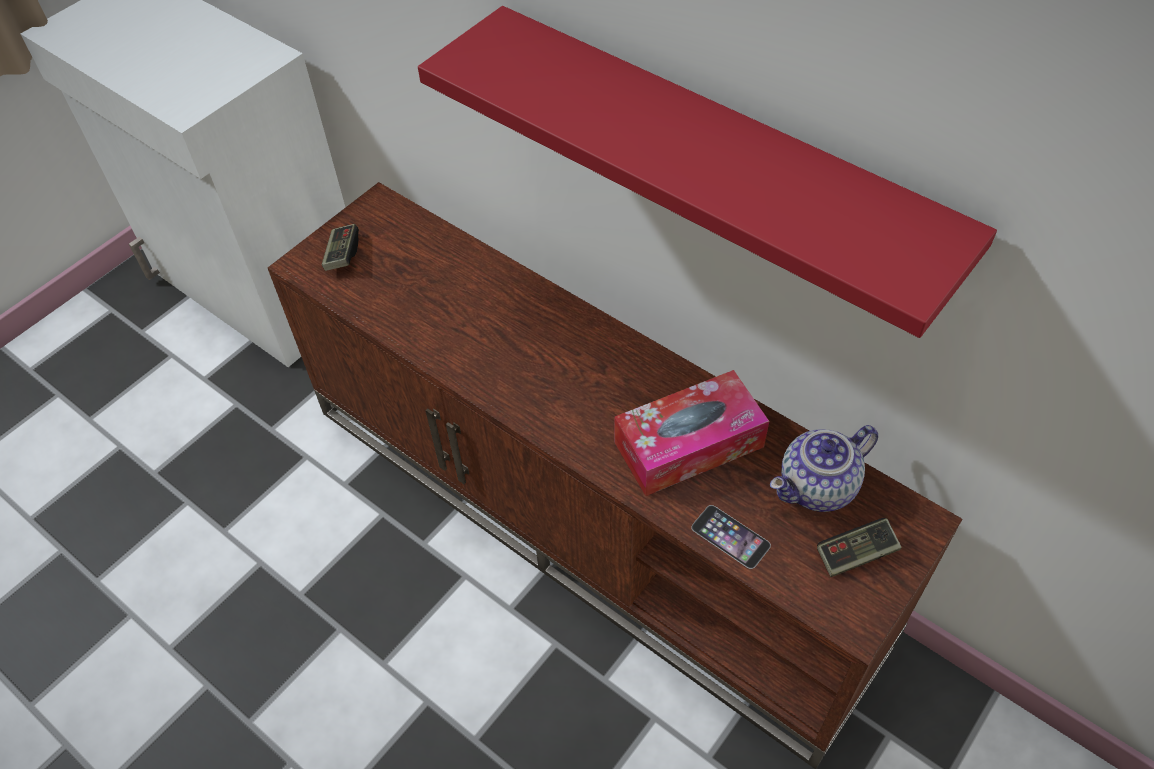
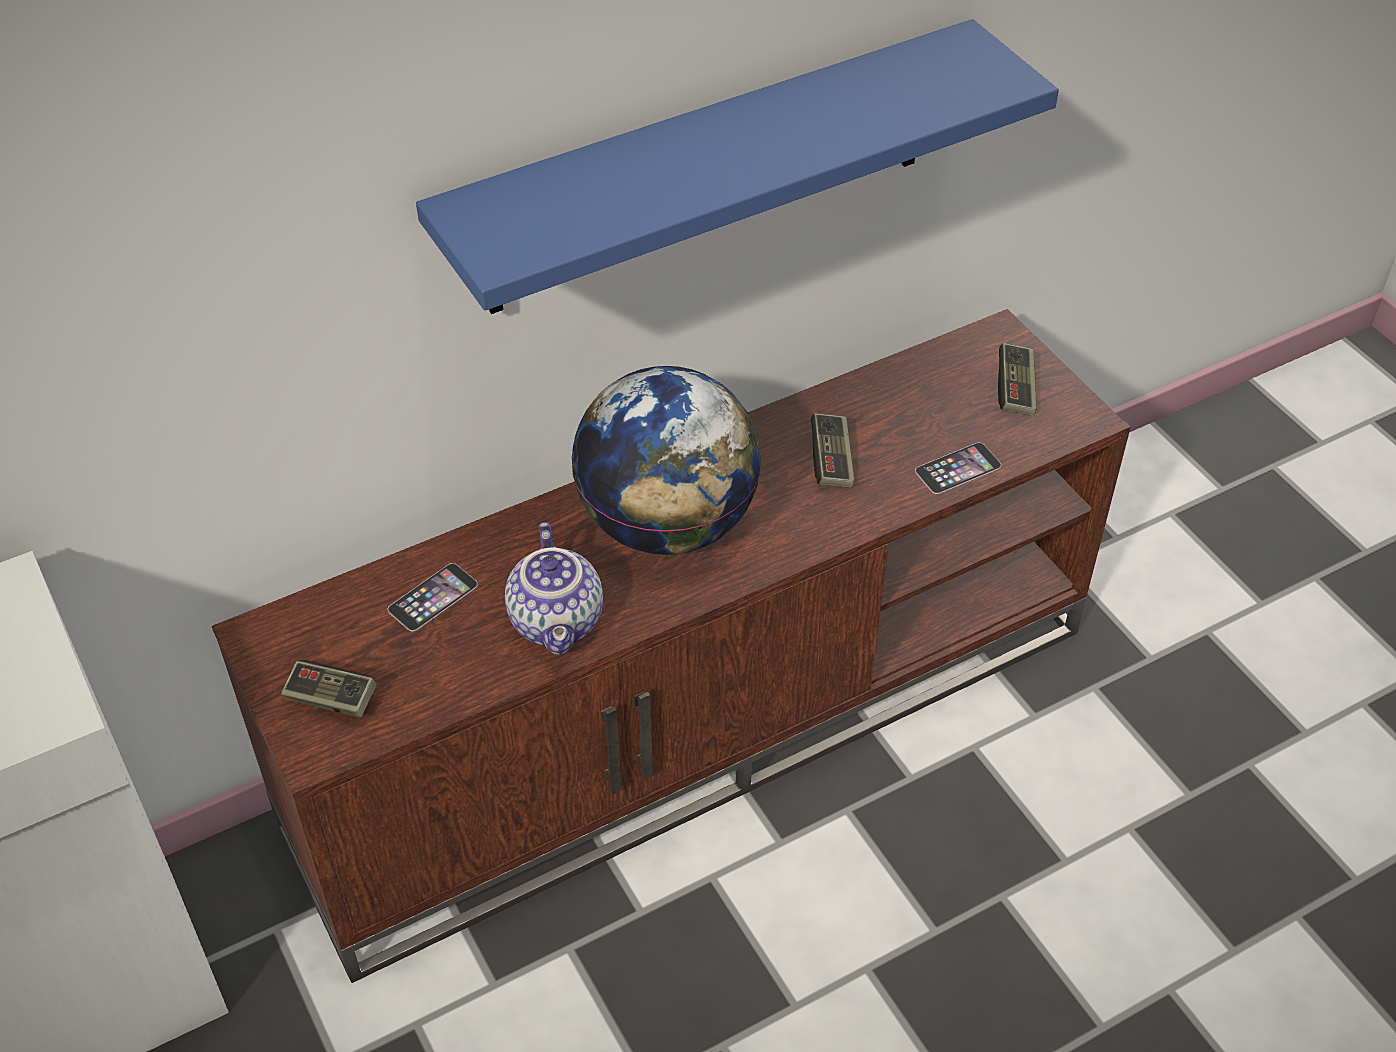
camera: 70 degrees left, 5 degrees down
(443, 268) = (433, 597): none -> phone
(567, 365) = (667, 524): none -> globe
(688, 444) = (831, 460): tissue box -> game controller
(717, 161) = (710, 170): red shelf -> blue shelf
(818, 488) = (931, 387): teapot -> teapot (559, 622)

